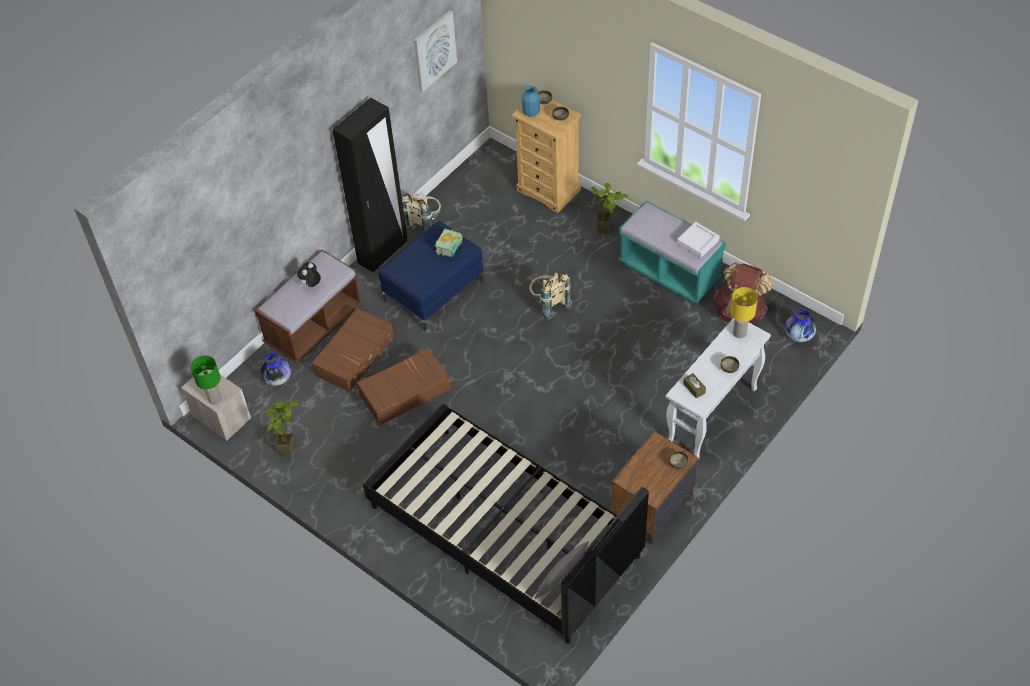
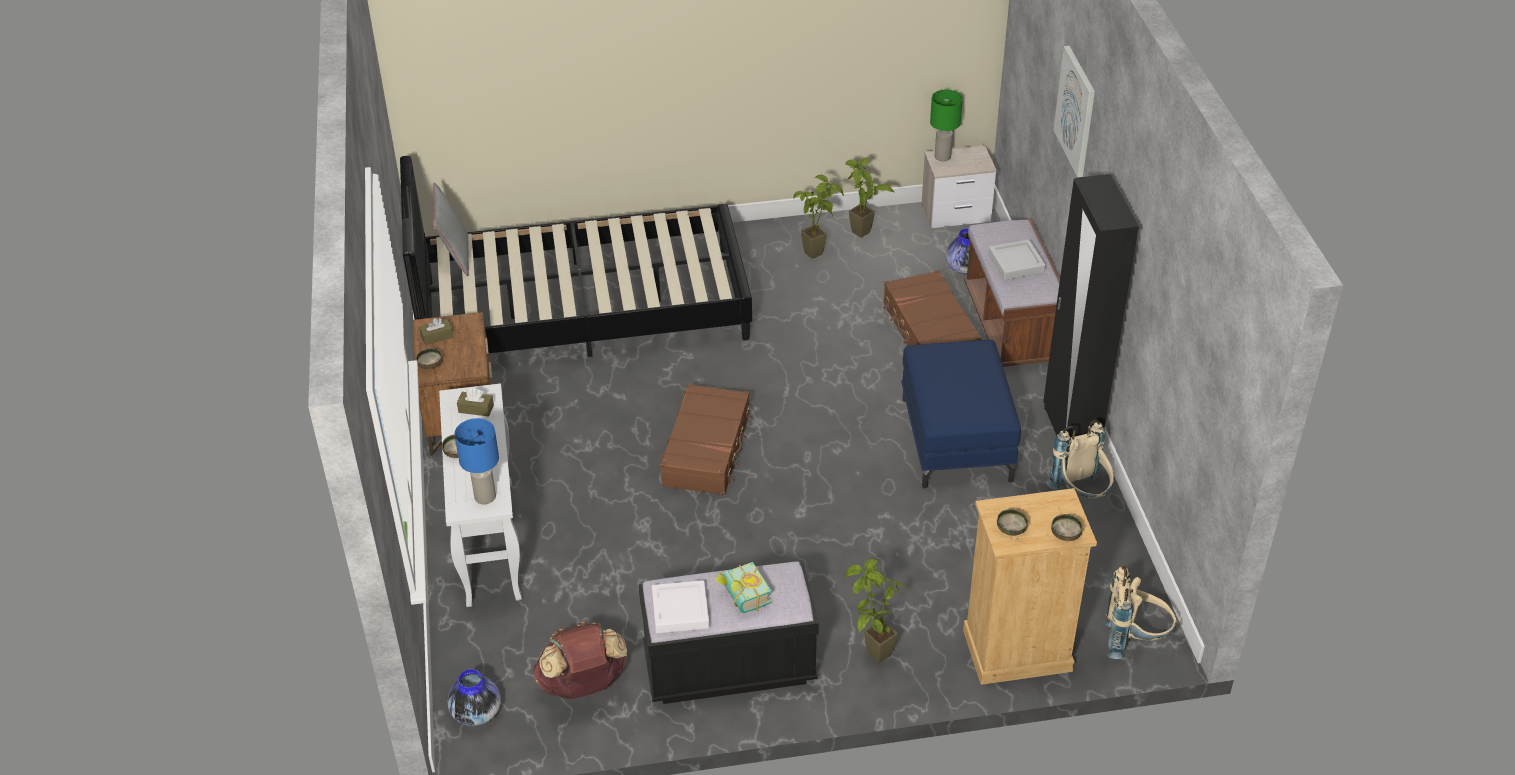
camera: 130 degrees right, 10 degrees down
(311, 285) = (1016, 263): plush toy -> grey tray
(328, 456) = (820, 252): none -> potted plant
(404, 392) = (835, 339): brown suitcase -> brown suitcase (707, 450)
(434, 50) = (1201, 352): picture -> picture (1076, 111)
(452, 248) = (952, 404): book -> book (741, 597)
(531, 112) = (1055, 508): blue vase -> none
(548, 304) = (818, 519): beige backpack -> beige backpack (1134, 640)
(654, 483) = (437, 336): none -> brown tissue box
(669, 271) = (729, 667): turquoise bench -> black bench
(739, 333) = (486, 497): yellow table lamp -> blue table lamp

